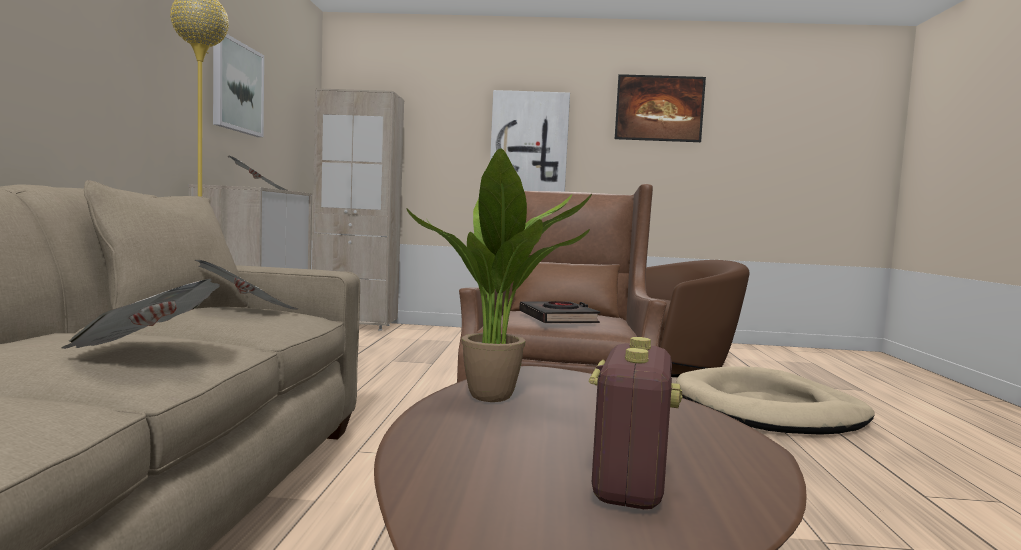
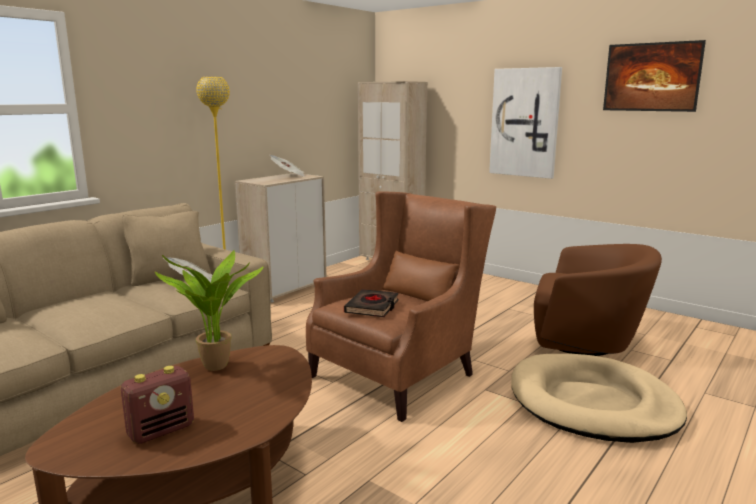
camera: 35 degrees right, 10 degrees up
(144, 351) = (95, 316): newspaper -> none
(237, 87) = (279, 104): picture -> none

